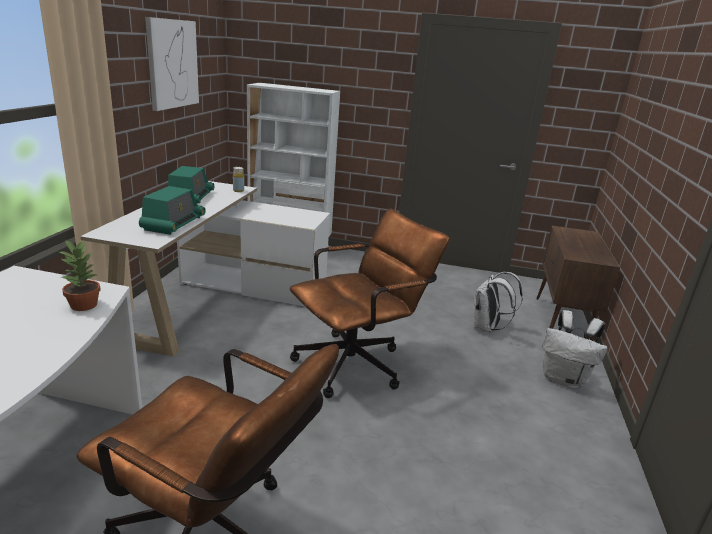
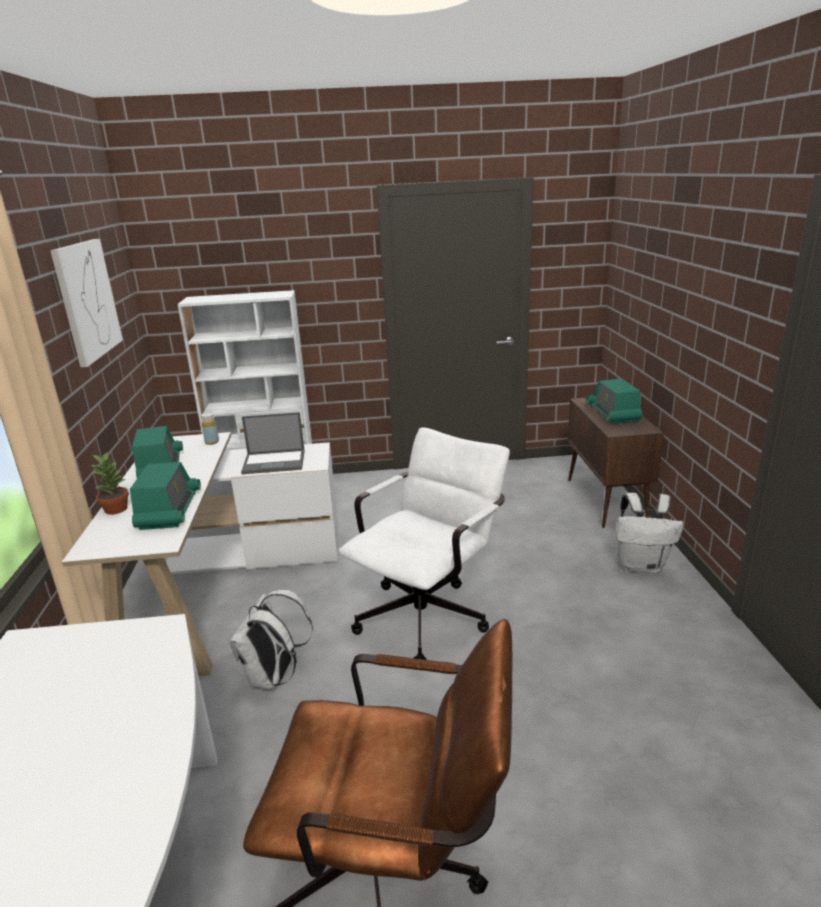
camera: 15 degrees left, 0 degrees up
(84, 305) = (150, 656): potted plant -> potted plant (116, 509)
(279, 216) = (275, 462): none -> laptop
(358, 363) = (429, 613): brown office chair -> white office chair
(487, 328) = (539, 529): white backpack -> white backpack (274, 677)
(582, 243) = (613, 413): none -> radio

